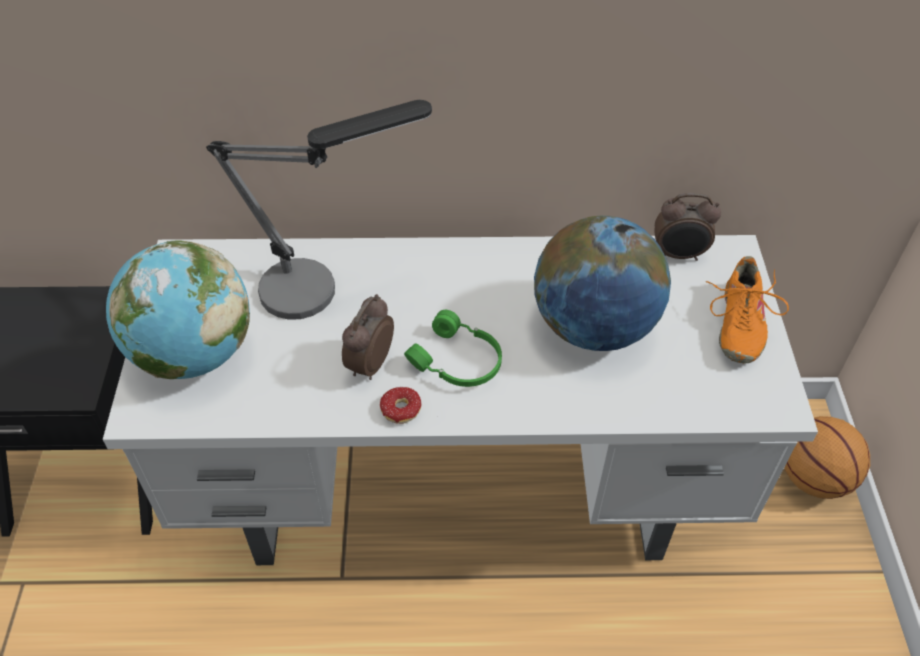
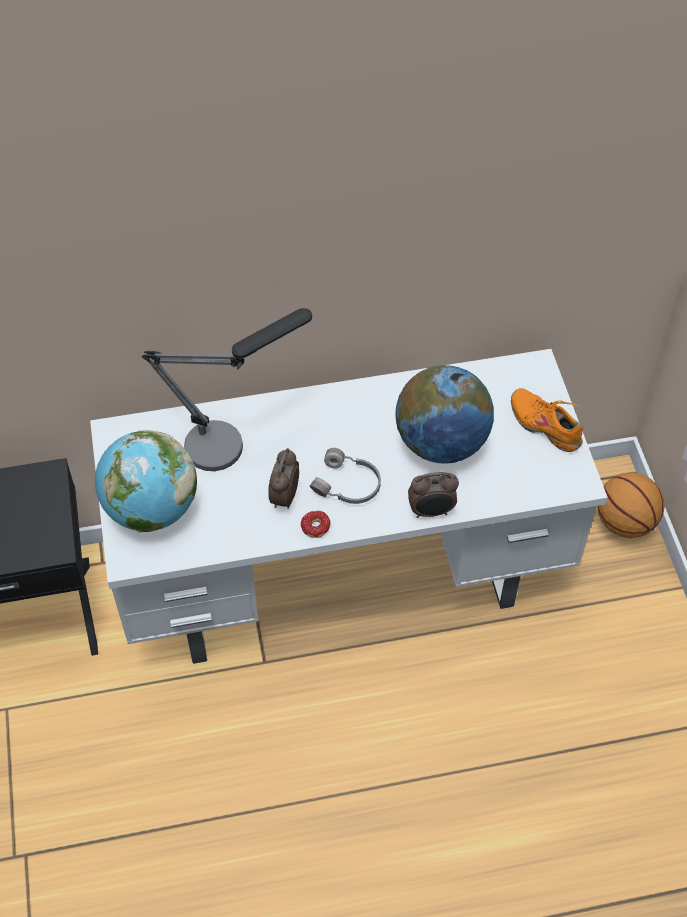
camera: 10 degrees left, 5 degrees up
(457, 362) = (347, 485): green headphones -> grey headphones
(679, 255) = (495, 374): alarm clock -> alarm clock (431, 512)
(738, 324) = (545, 425): orange shoe -> orange shoe turned 135 degrees clockwise

